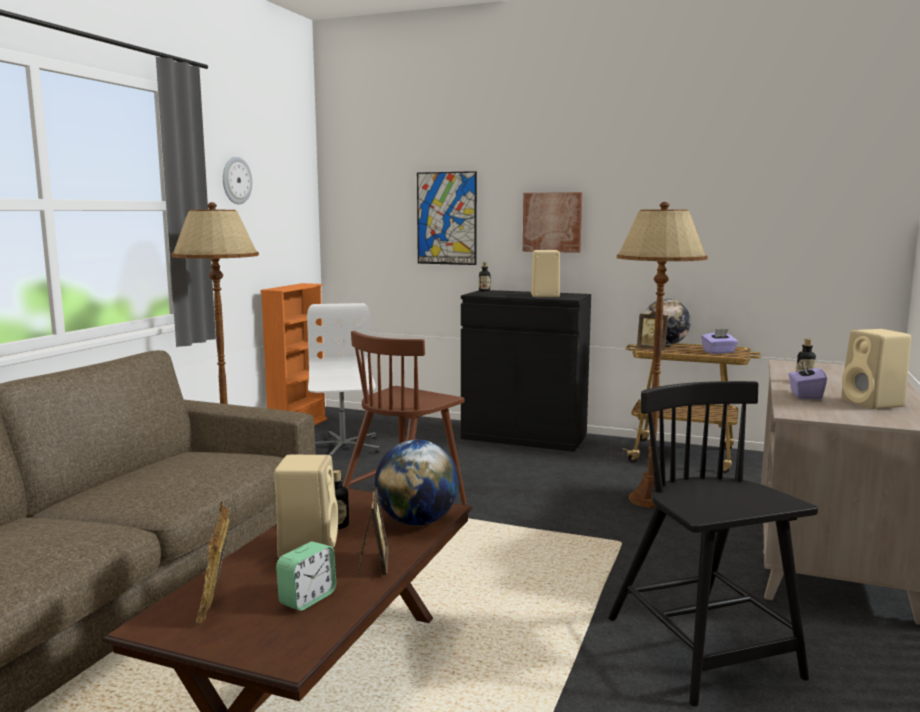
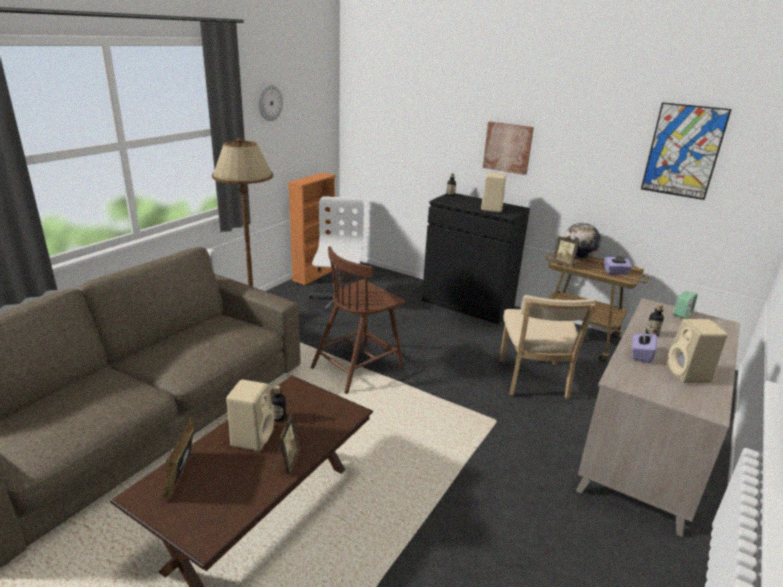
camera: 10 degrees right, 15 degrees up
(307, 599) = (235, 487): alarm clock -> alarm clock (682, 314)
(417, 522) = (330, 422): globe -> none
(446, 218) = (429, 133): picture -> picture (683, 151)
(649, 500) = (533, 381): brown floor lamp -> beige chair
(703, 649) = (512, 529): black chair -> none

